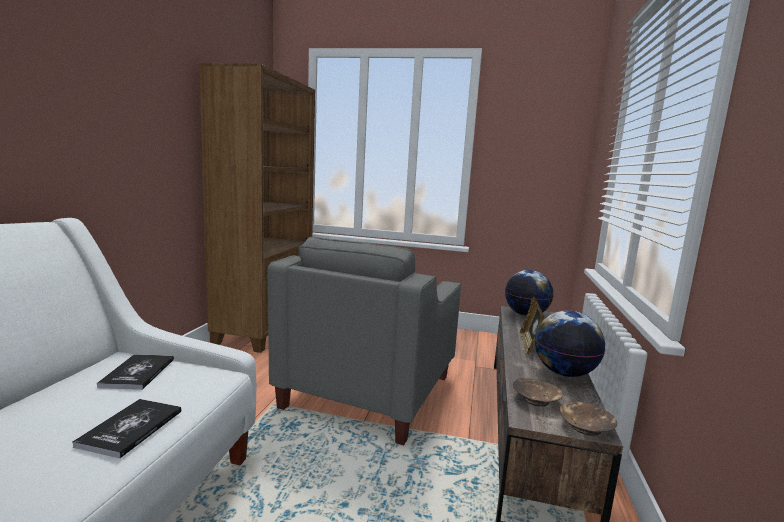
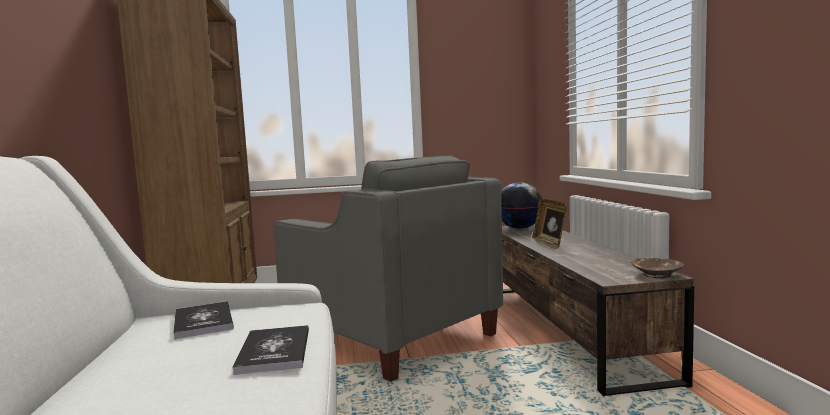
camera: 20 degrees left, 5 degrees down
(369, 391) = (391, 336): grey armchair -> grey armchair turned 45 degrees counterclockwise
(536, 400) = (601, 269): brown bowl -> none
(564, 373) = (600, 253): globe -> none

